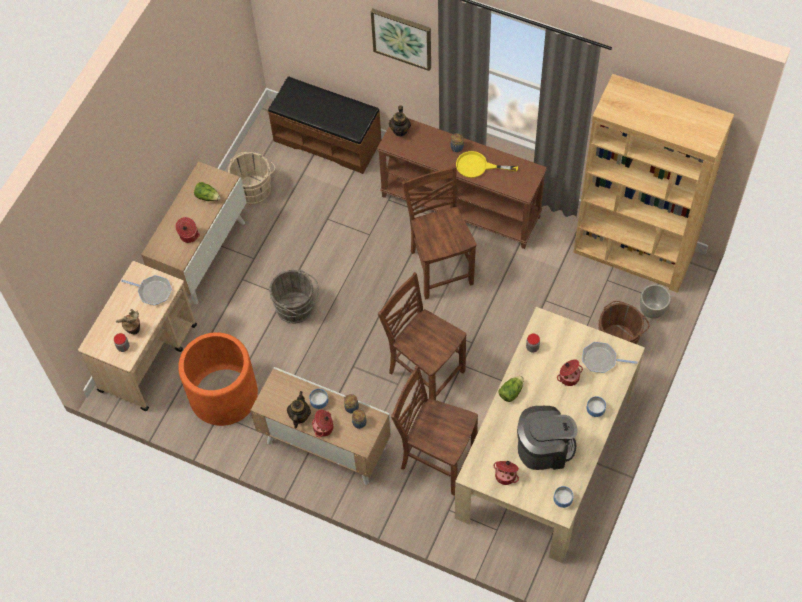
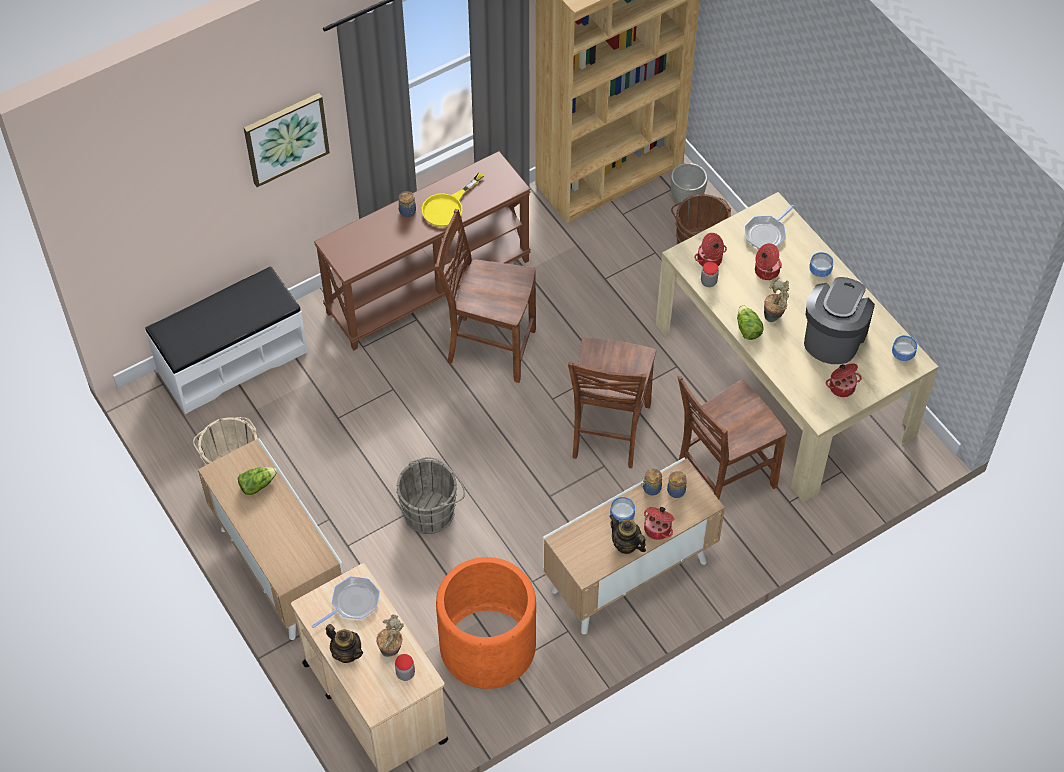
camera: 60 degrees left, 5 degrees down
(188, 236) = (295, 532): cooking pot -> cooking pot (710, 260)
(327, 140) = (232, 360): brown bench -> white bench
(400, 130) = (339, 248): teapot -> teapot (346, 653)
(425, 372) = (608, 432): brown chair -> brown chair turned 60 degrees counterclockwise
(534, 402) = (774, 316): none -> potted plant

